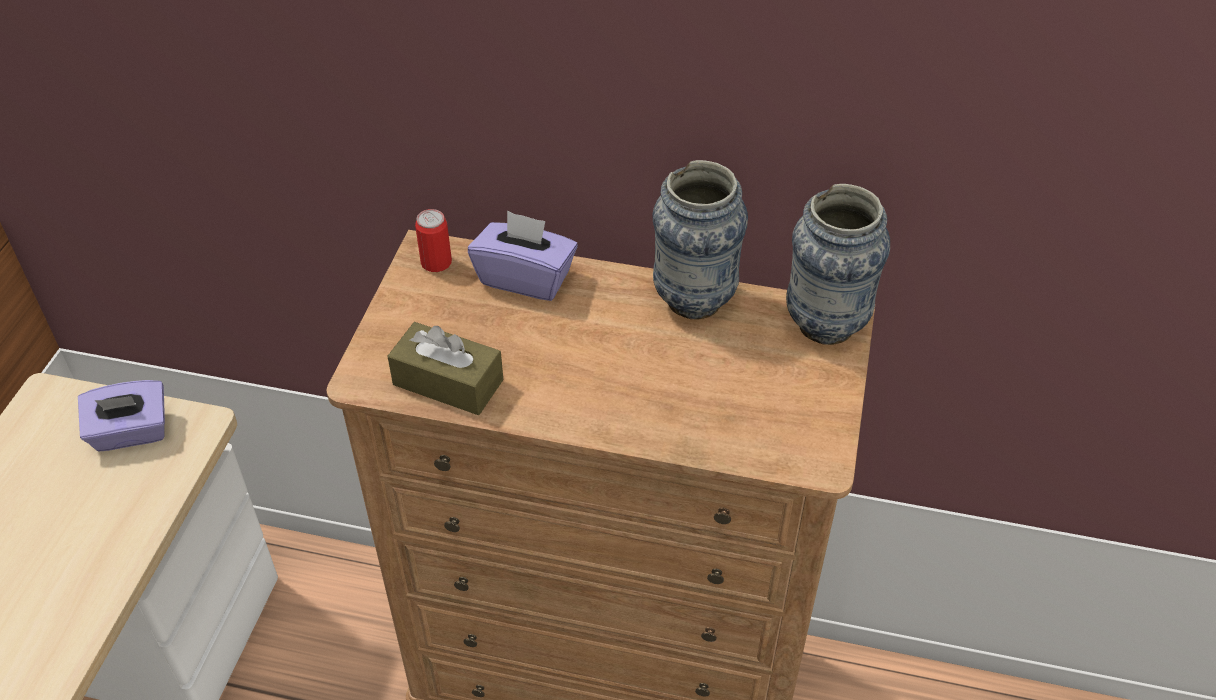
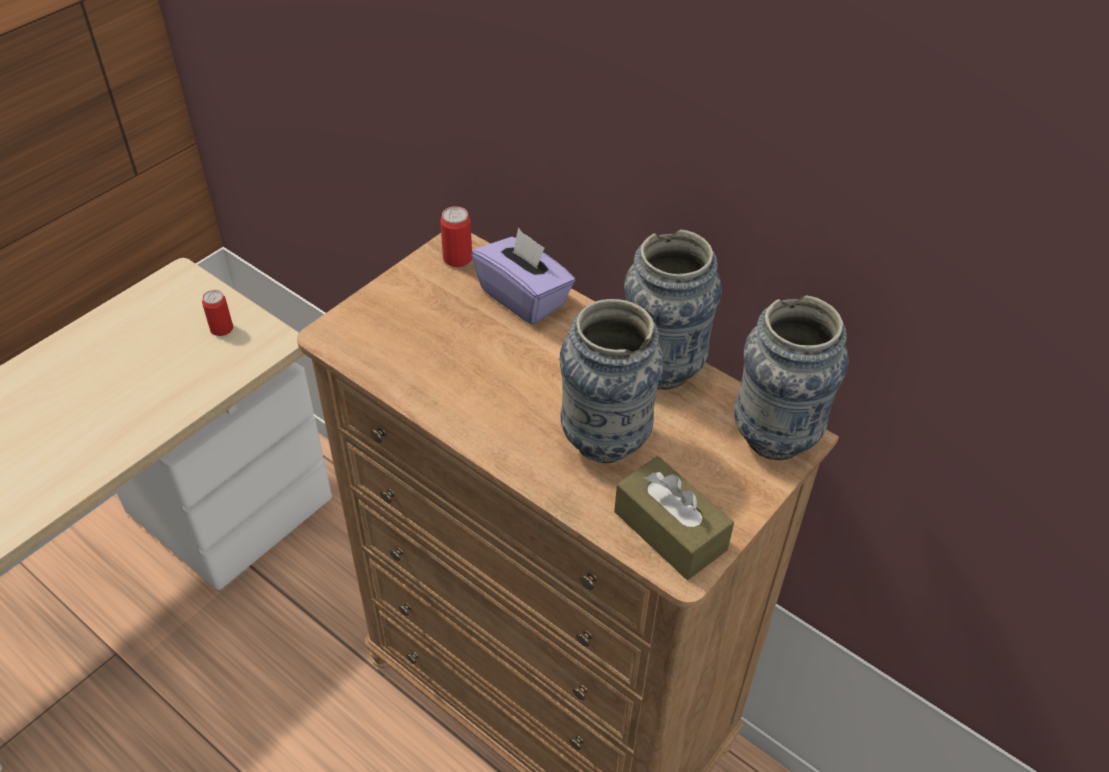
camera: 25 degrees right, 0 degrees up
(131, 433) = (222, 329): purple tissue box -> can
(448, 382) = (398, 363): brown tissue box -> brown tissue box (670, 530)
(686, 382) = (605, 441): none -> vase

